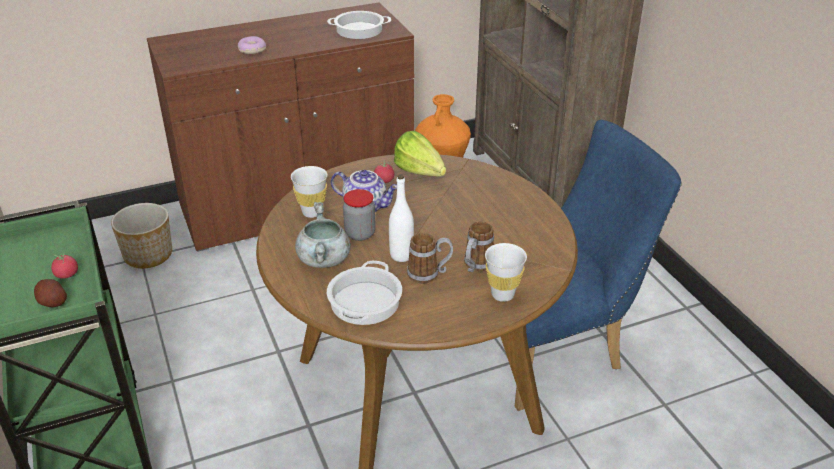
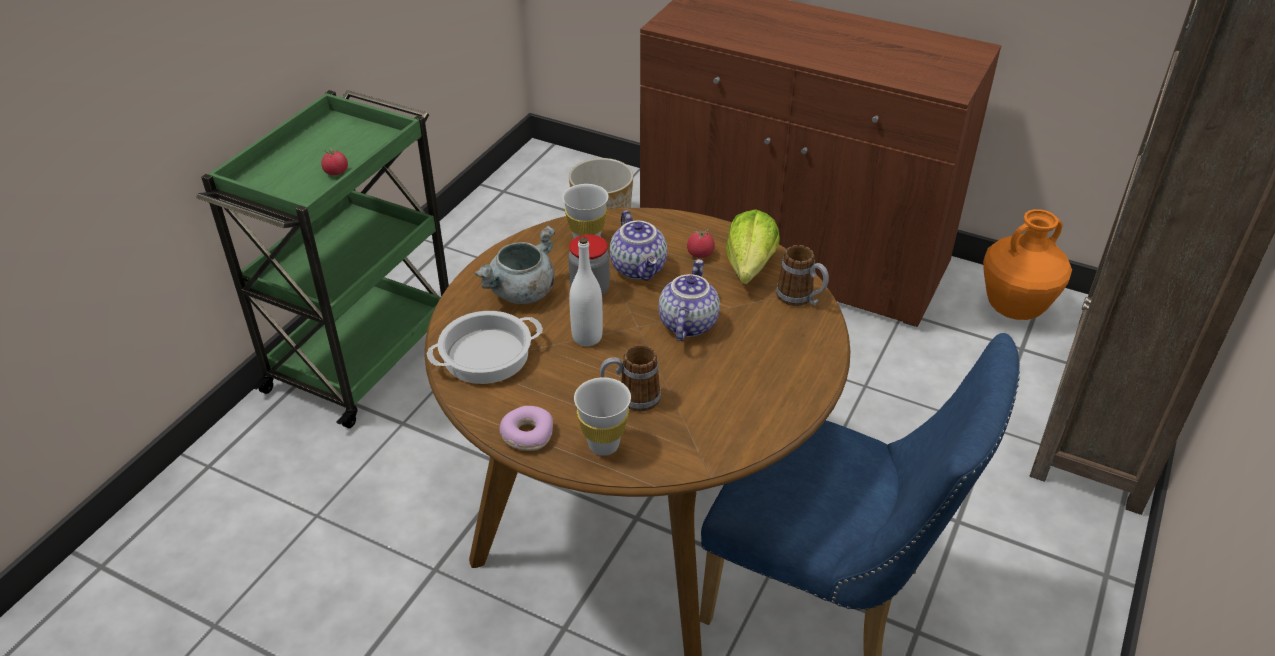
camera: 50 degrees right, 5 degrees up
(52, 302) = (296, 188): potato -> none
(251, 50) = (763, 38): donut -> donut (527, 434)
(359, 30) = (913, 68): cooking pot -> none
(429, 274) = (578, 373): mug -> mug (801, 299)
(437, 215) = (686, 323): none -> teapot

